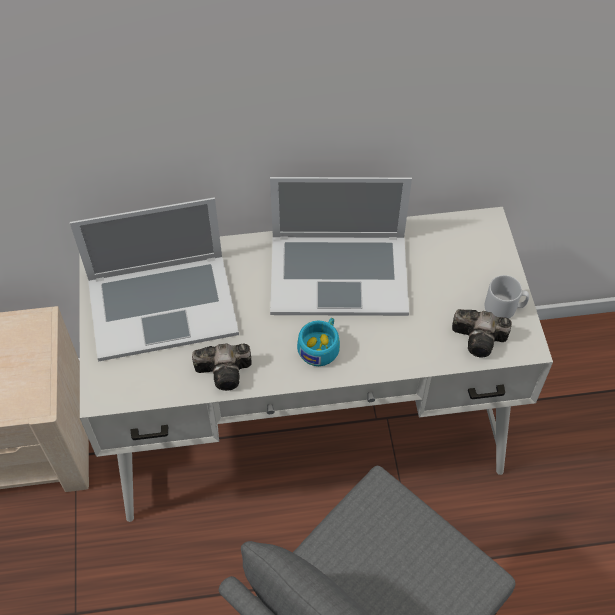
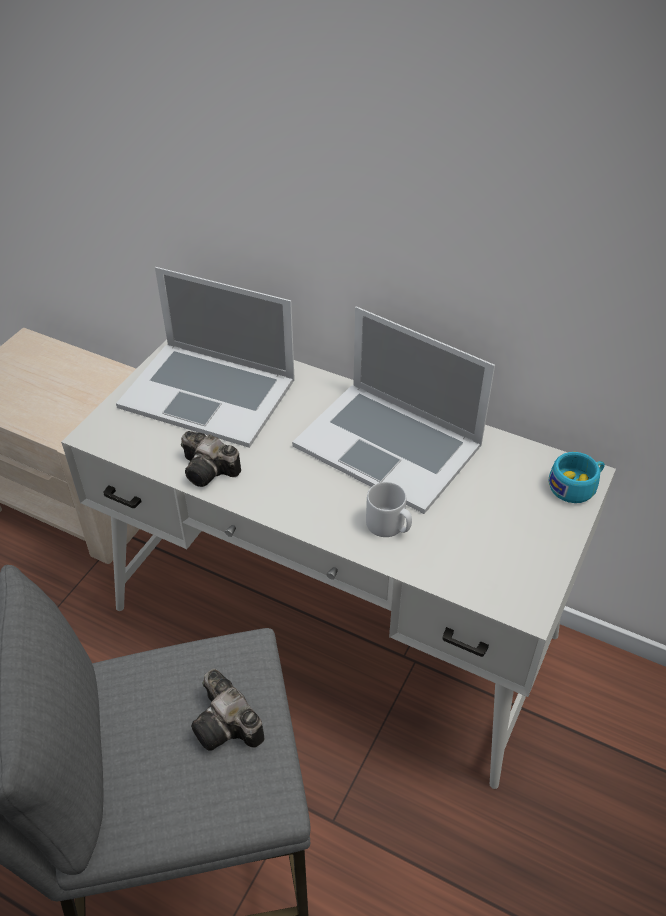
camera: 35 degrees right, 10 degrees down
(320, 346) = (313, 495): turquoise cup -> turquoise cup (576, 486)
(481, 339) = (482, 575): camera -> camera (228, 726)
(504, 308) = (534, 560): grey mug -> grey mug (389, 526)

